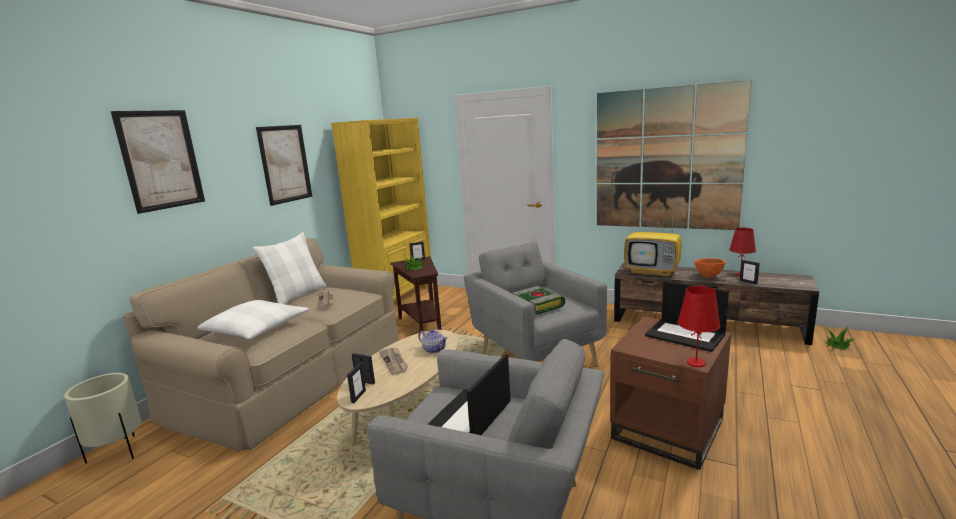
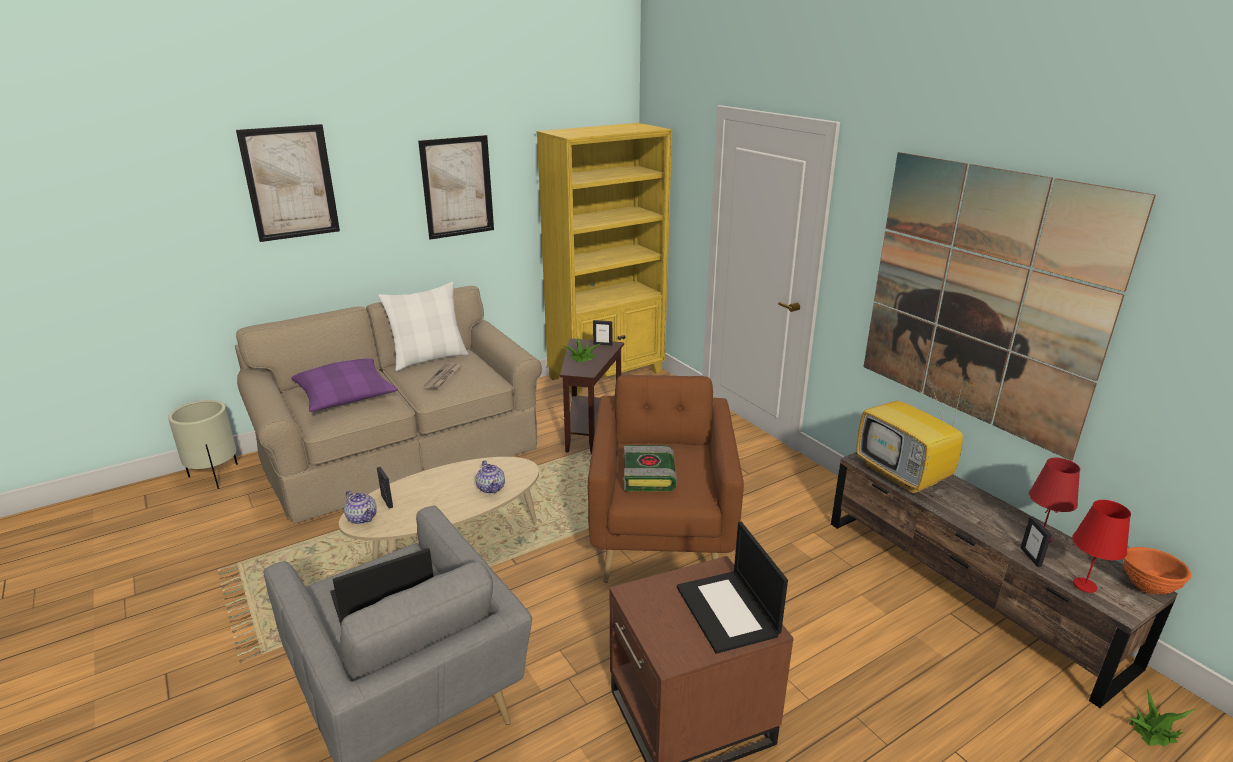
camera: 30 degrees right, 10 degrees up
(257, 329) = (345, 395): white pillow -> purple pillow
(358, 396) = (362, 517): picture frame -> teapot
(394, 362) = (438, 487): newspaper -> none
(535, 356) = (662, 534): grey armchair -> brown armchair
(696, 363) = (670, 659): red table lamp -> red table lamp (1084, 585)
(708, 276) = (981, 519): orange bowl -> orange bowl (1146, 588)

